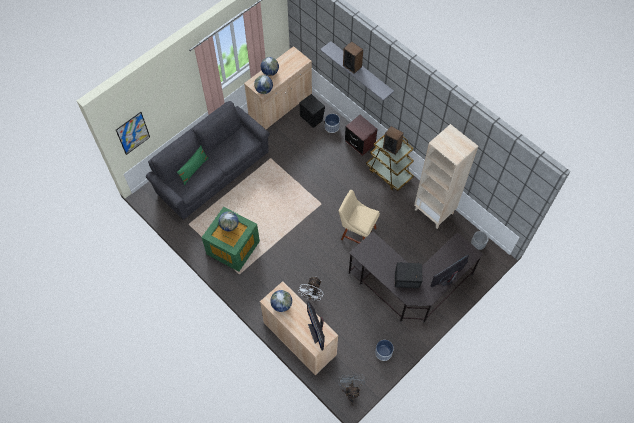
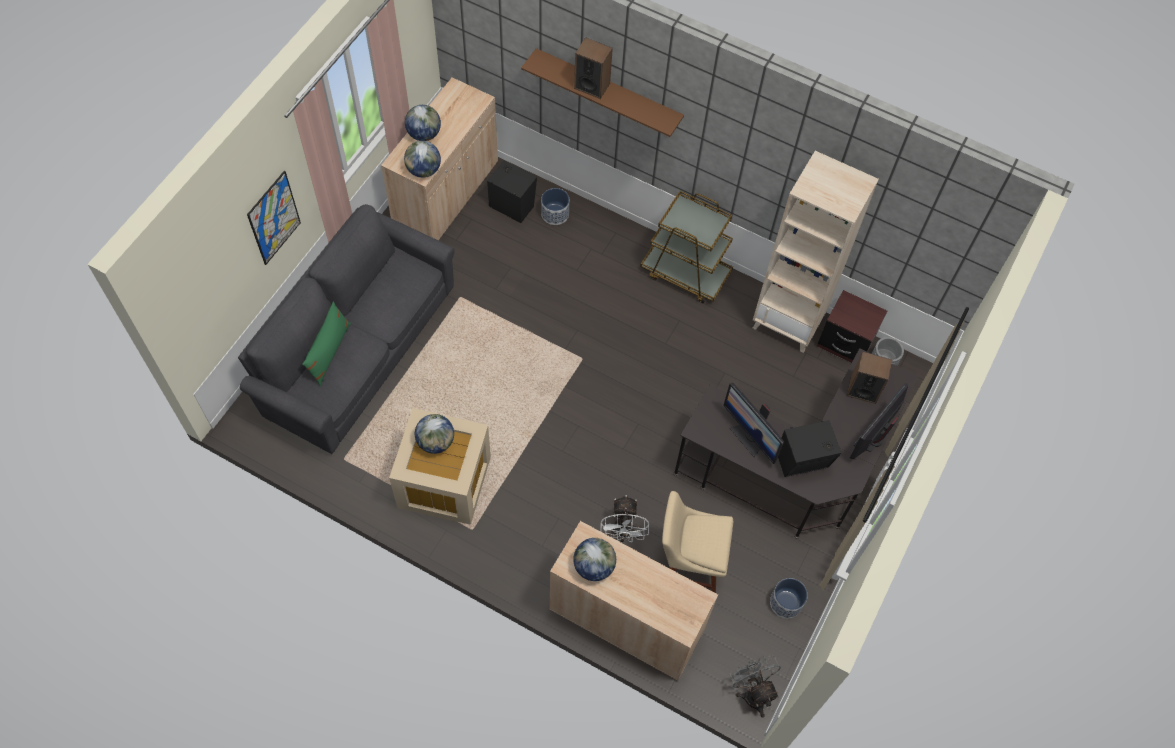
camera: 20 degrees left, 0 degrees up
(133, 133) = (202, 307): picture -> picture (274, 218)
(233, 248) = (445, 483): green storage box -> beige storage box
(316, 332) = (676, 600): monitor -> monitor (749, 437)
(356, 233) = (664, 396): beige chair -> beige chair (688, 563)
(360, 143) = (615, 231): brown nightstand -> brown nightstand (845, 343)
(361, 70) = (608, 91): grey shelf -> brown shelf
(391, 147) = (692, 223): speaker -> speaker (863, 389)

